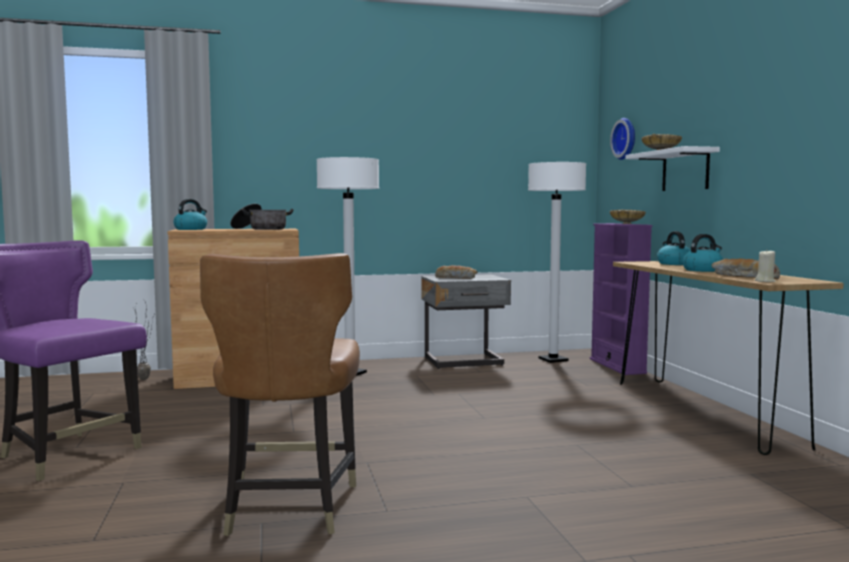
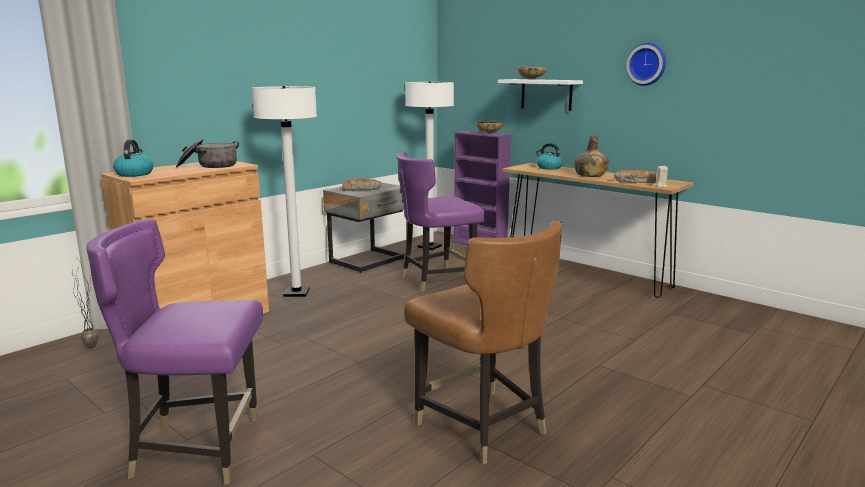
camera: 35 degrees left, 10 degrees up
(502, 386) = (437, 280): none -> purple chair
(626, 138) = (476, 60): wall clock -> wall clock (647, 64)
(702, 270) = (590, 175): kettle -> green bottle

